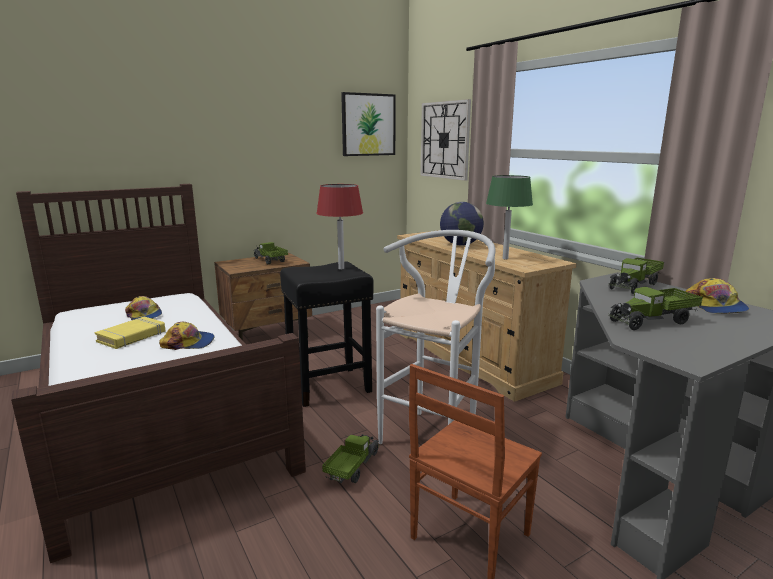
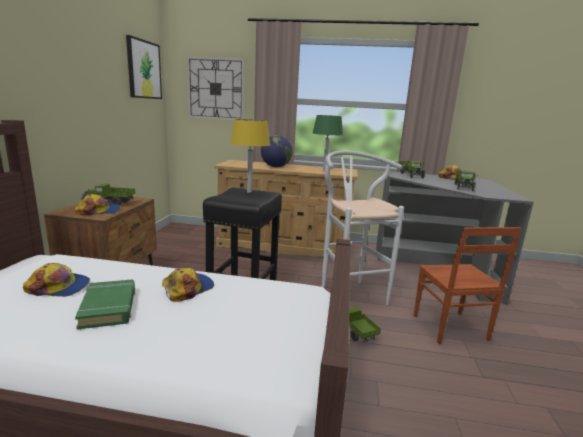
camera: 50 degrees left, 0 degrees up
(132, 337) = (109, 307): yellow book -> green book
(246, 266) = (99, 211): none -> cap
(341, 269) = (249, 192): red table lamp -> yellow table lamp

